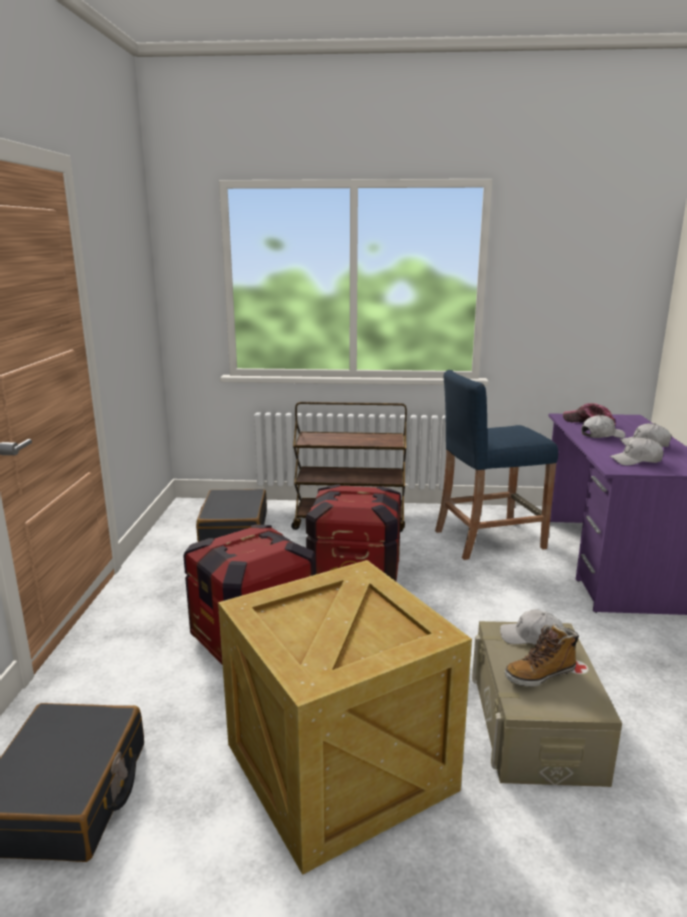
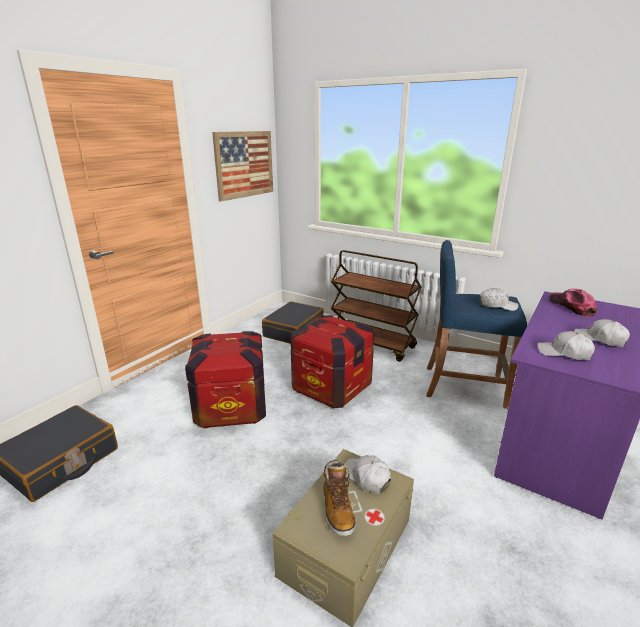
camera: 30 degrees right, 5 degrees up
(132, 295) = (244, 164): none -> picture
(338, 769) = (191, 513): crate -> none
(540, 674) = (337, 510): boot -> boot turned 105 degrees counterclockwise
(601, 435) = (566, 321): white cap -> white cap (497, 305)

